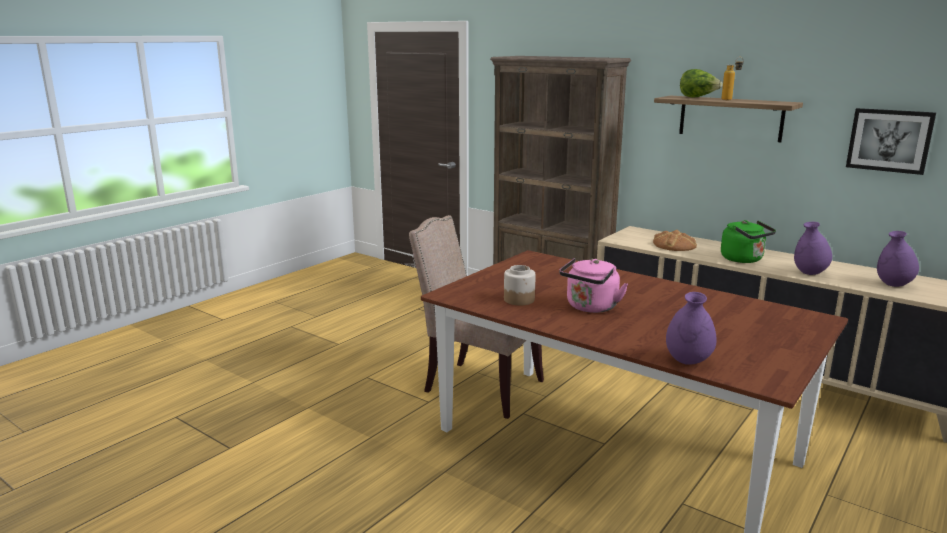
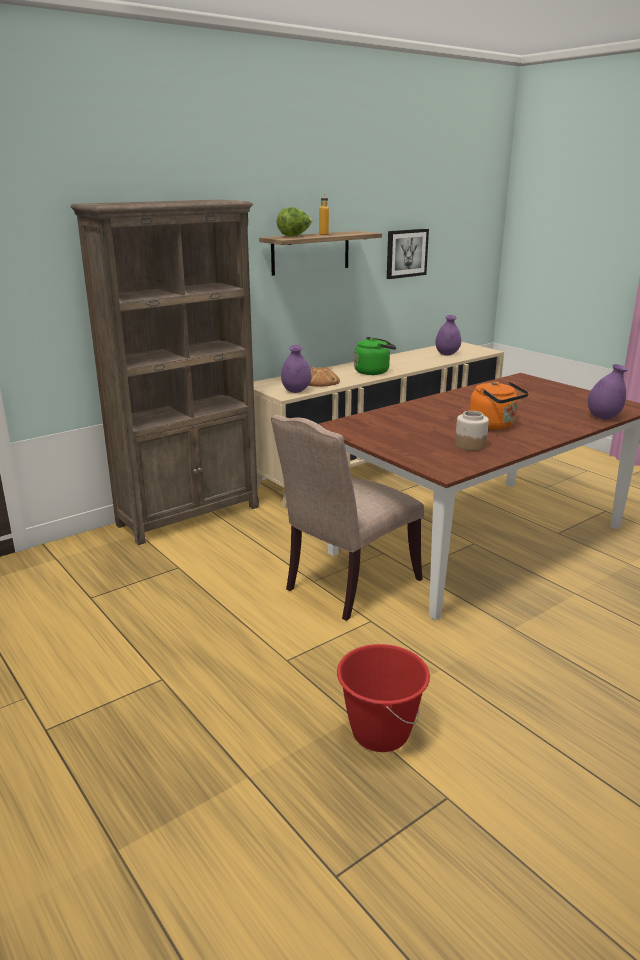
camera: 75 degrees left, 5 degrees up
(292, 418) = (380, 732): none -> red bucket
(590, 307) = (495, 426): pink kettle -> orange kettle
(809, 273) = (415, 364): purple vase -> purple vase (296, 391)

